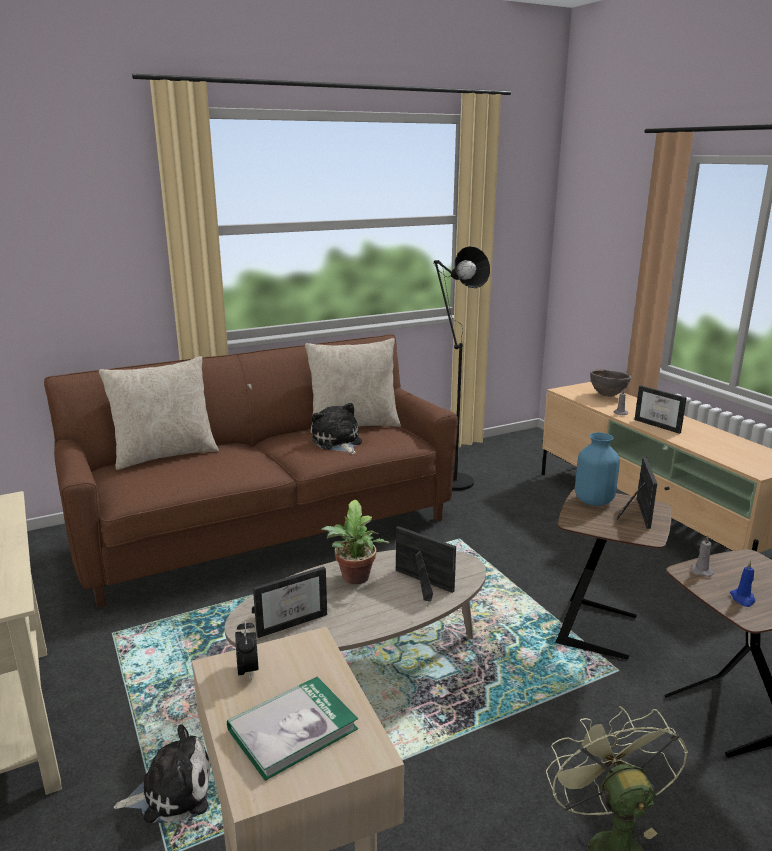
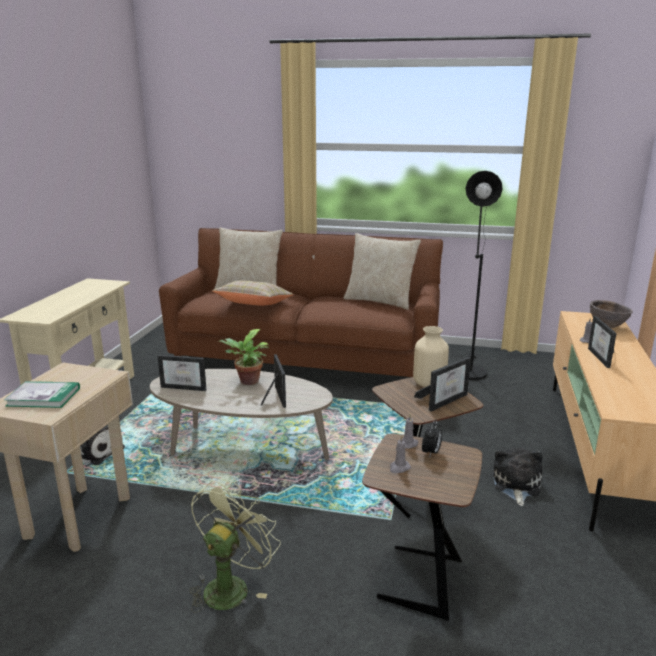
camera: 40 degrees right, 0 degrees up
(220, 473) = (254, 305): none -> beige pillow
(248, 671) = (71, 373): alarm clock -> alarm clock (431, 453)
(337, 442) = (347, 307): plush toy -> plush toy (516, 485)
(593, 501) = (428, 384): blue vase -> beige vase
(742, 599) = (399, 468): blue candle -> grey candle

